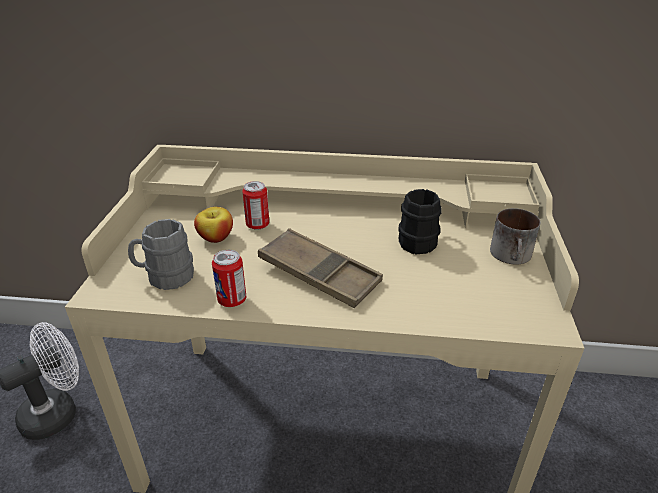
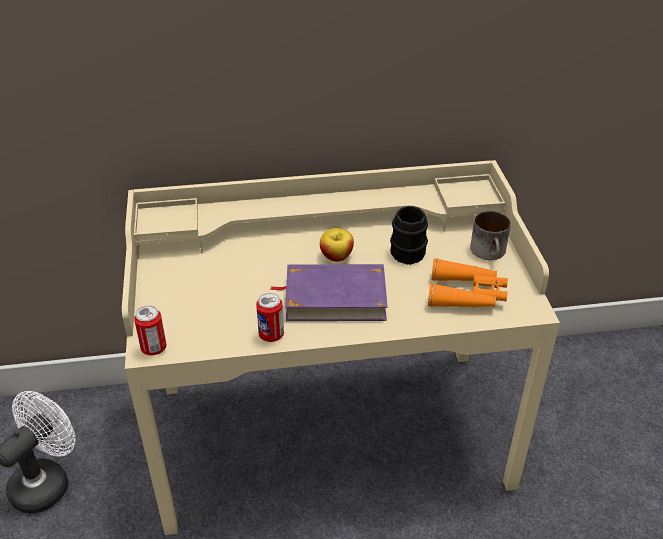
camera: 15 degrees left, 5 degrees up
(165, 277) = (199, 325): grey mug -> none
(216, 237) = (224, 278): apple -> apple (336, 256)
(257, 225) = (257, 258): can -> can (153, 348)
(319, 274) = (335, 298): brown tray -> purple book
(472, 296) = (467, 294): none -> orange binoculars

